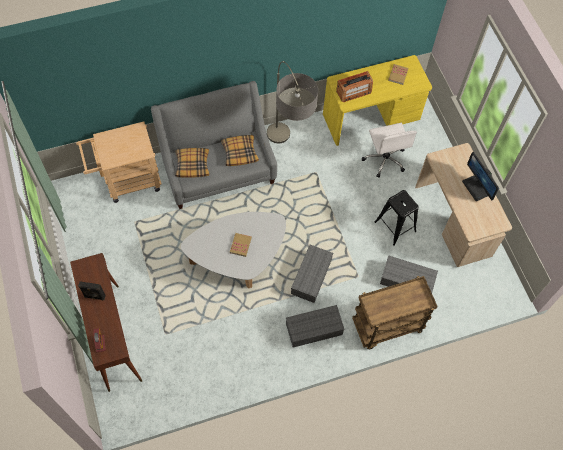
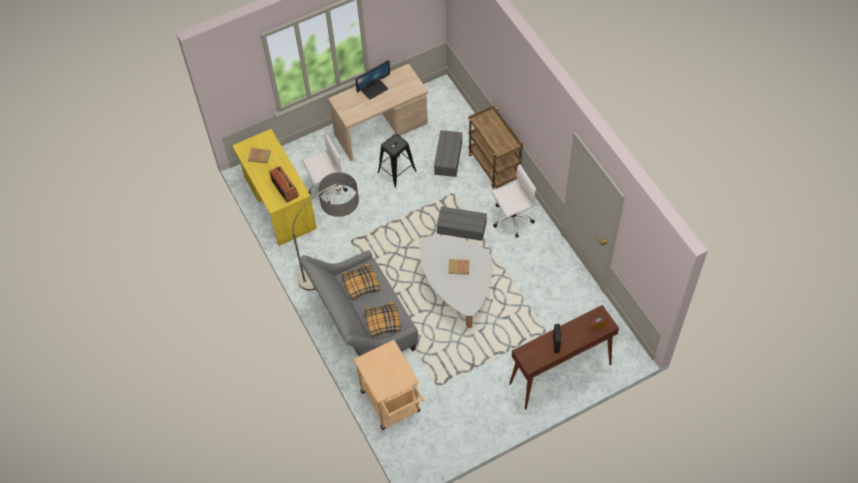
camera: 95 degrees left, 5 degrees down
(313, 330) = (511, 219): grey storage box -> white office chair

